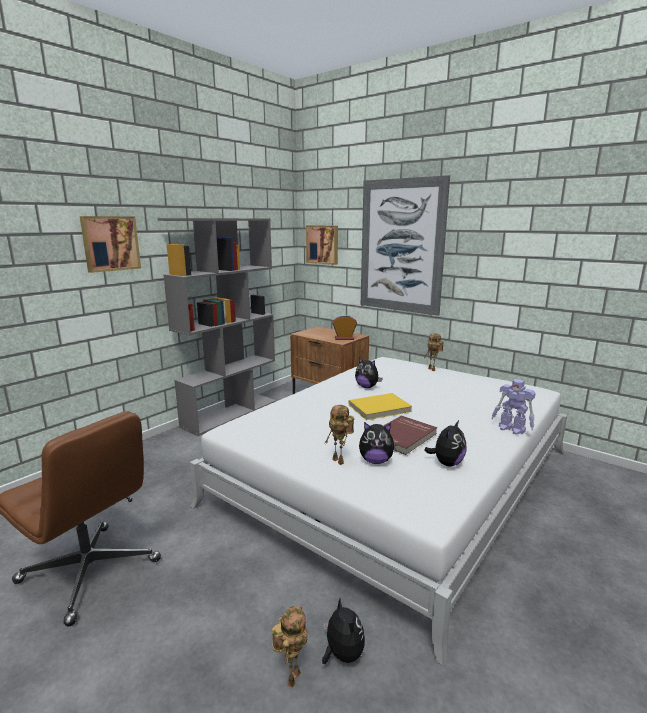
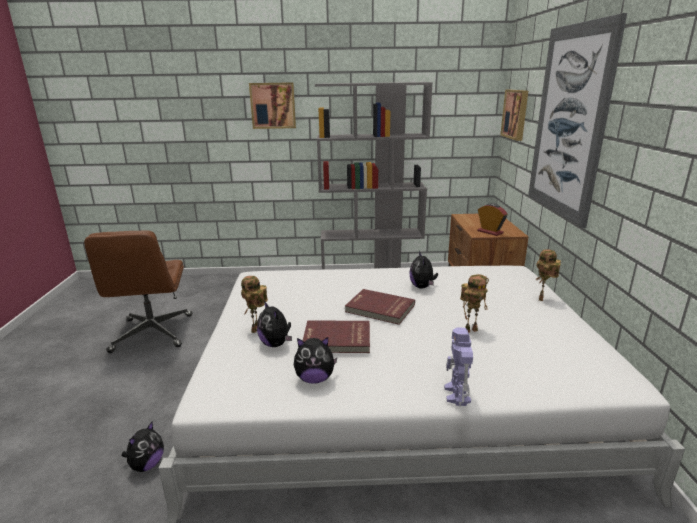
camera: 50 degrees right, 5 degrees up
(292, 676) = (115, 451): toy robot -> toy robot (471, 329)
(380, 409) = (379, 309): yellow book -> red book

